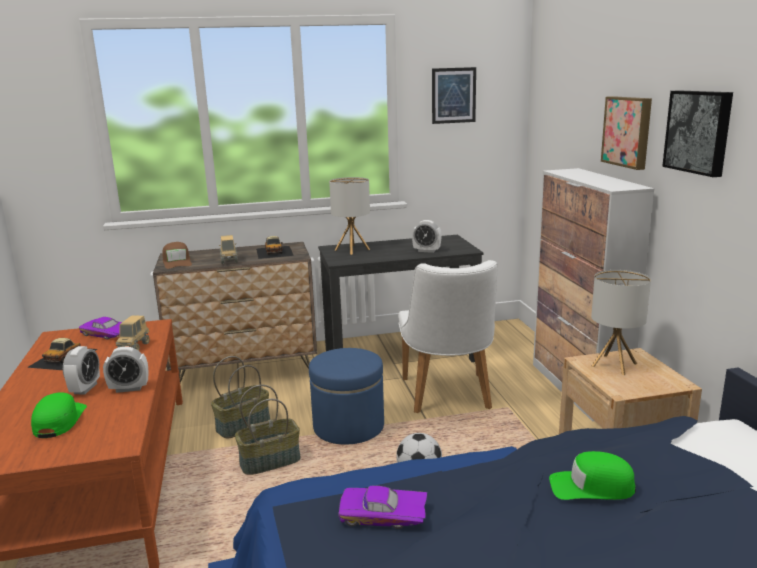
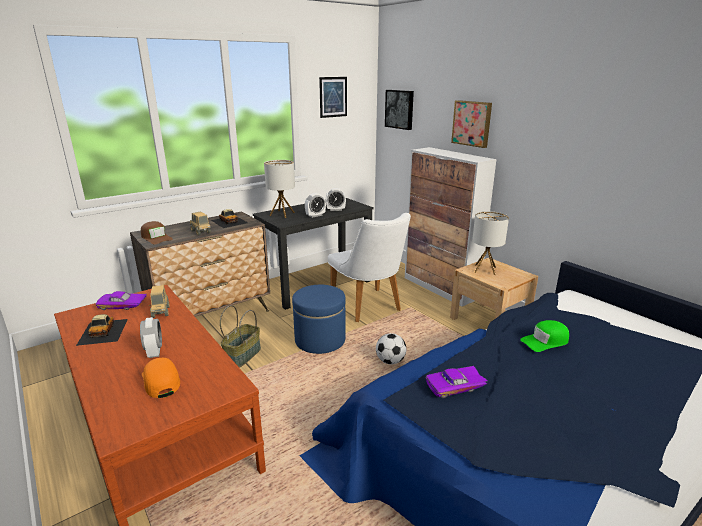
camera: 25 degrees left, 5 degrees up
(59, 421) = (161, 381): green cap -> orange cap
(129, 388) = (193, 344): alarm clock -> alarm clock (315, 215)
(270, 461) = (284, 376): basket -> none
(699, 132) = (531, 124): picture -> picture (400, 109)

